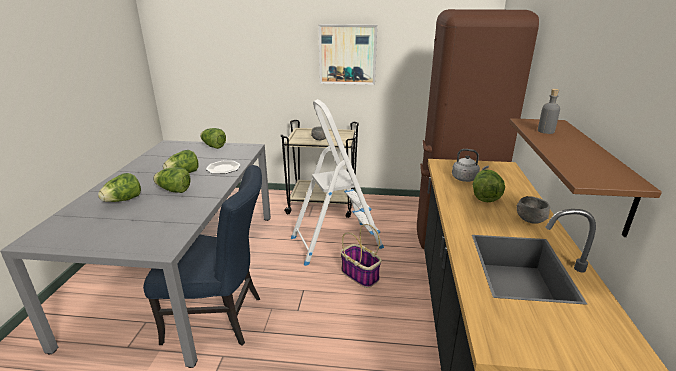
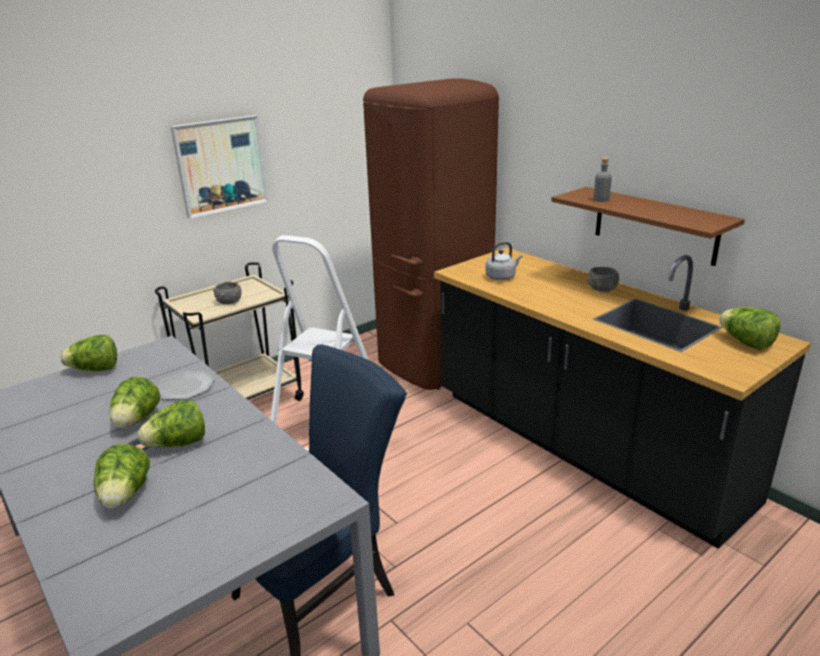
camera: 45 degrees left, 0 degrees up
(360, 275) = (405, 449): basket -> none
(484, 196) = (543, 285): lettuce -> lettuce (746, 343)

